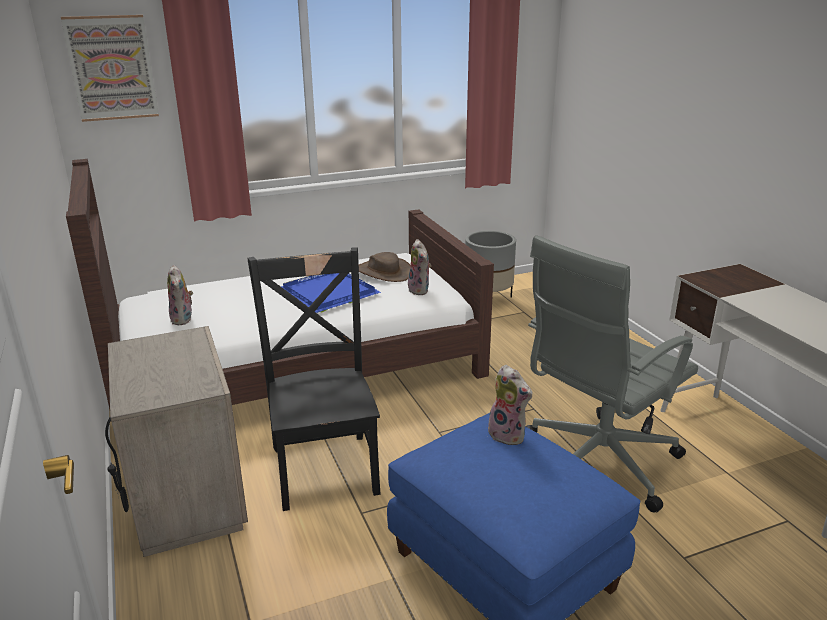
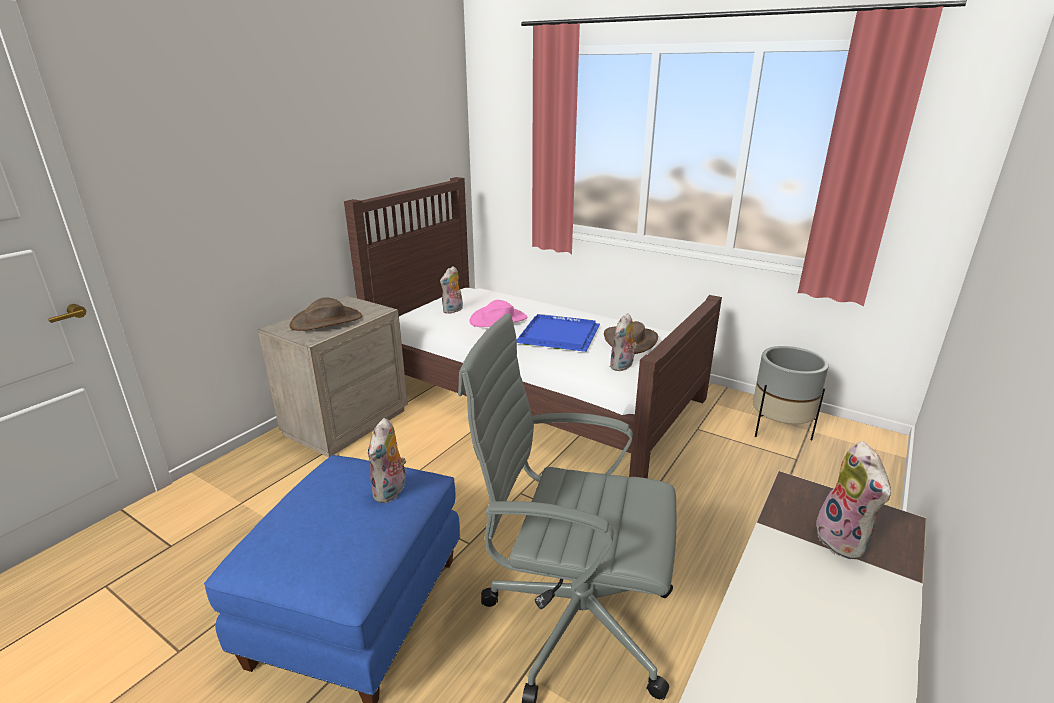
camera: 55 degrees right, 0 degrees up
(112, 68) = (504, 113): picture -> none
(169, 369) = (326, 321): none -> brown hat
(248, 306) = (498, 319): none -> pink hat
(325, 466) = (423, 457): black chair -> none
(747, 285) = (845, 541): none -> plush toy

